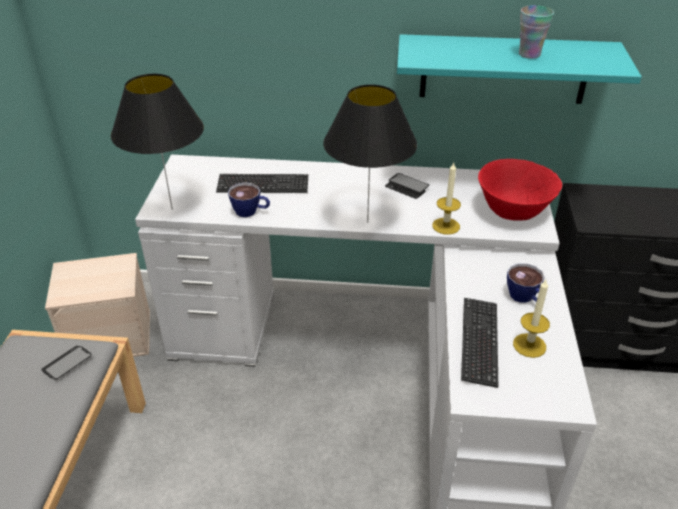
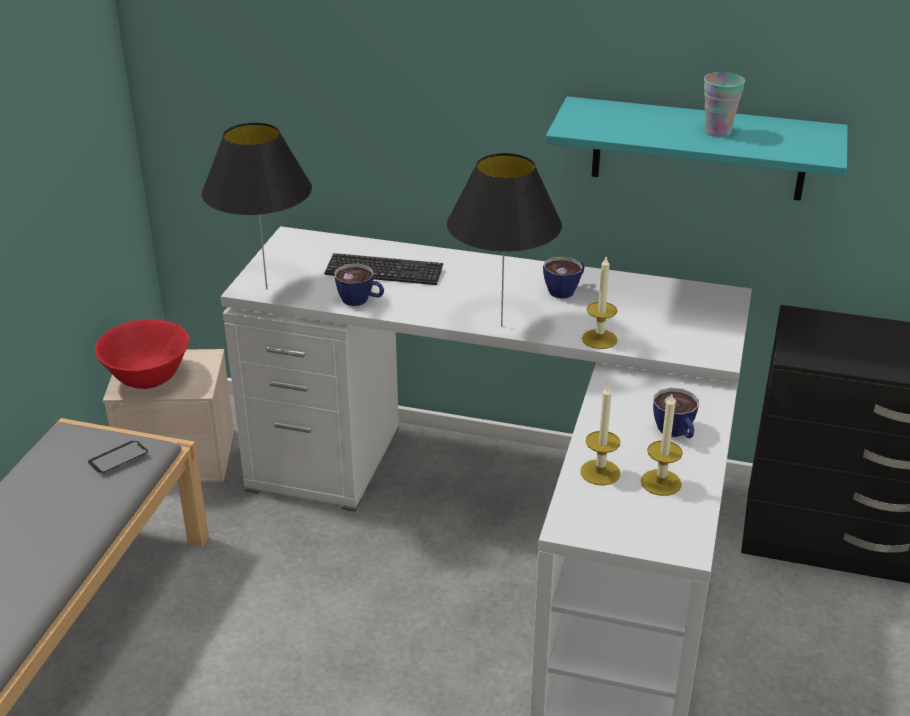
camera: 10 degrees right, 5 degrees down
(407, 187) = (565, 290): phone -> cup
(479, 342) = (600, 472): keyboard -> candle
(512, 211) = (693, 331): red bowl -> red bowl (148, 379)

